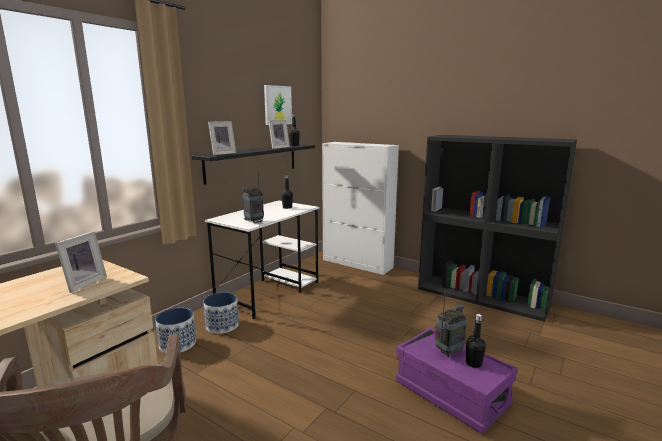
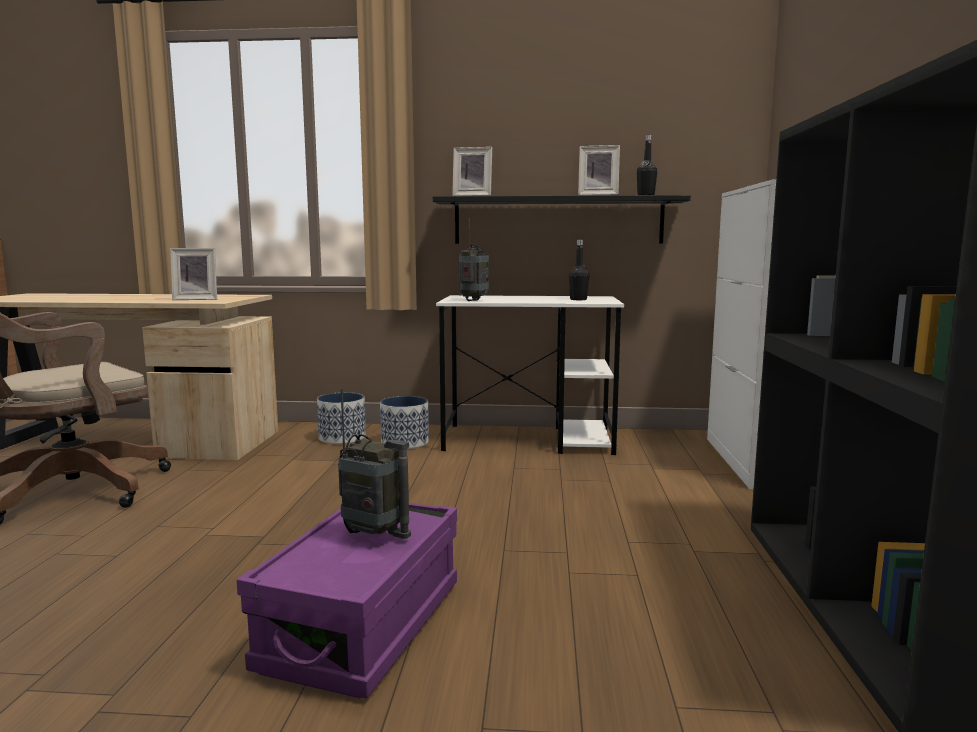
camera: 60 degrees right, 5 degrees down
(277, 105) = (628, 123): picture -> none
(473, 363) = (352, 561): black bottle -> none

